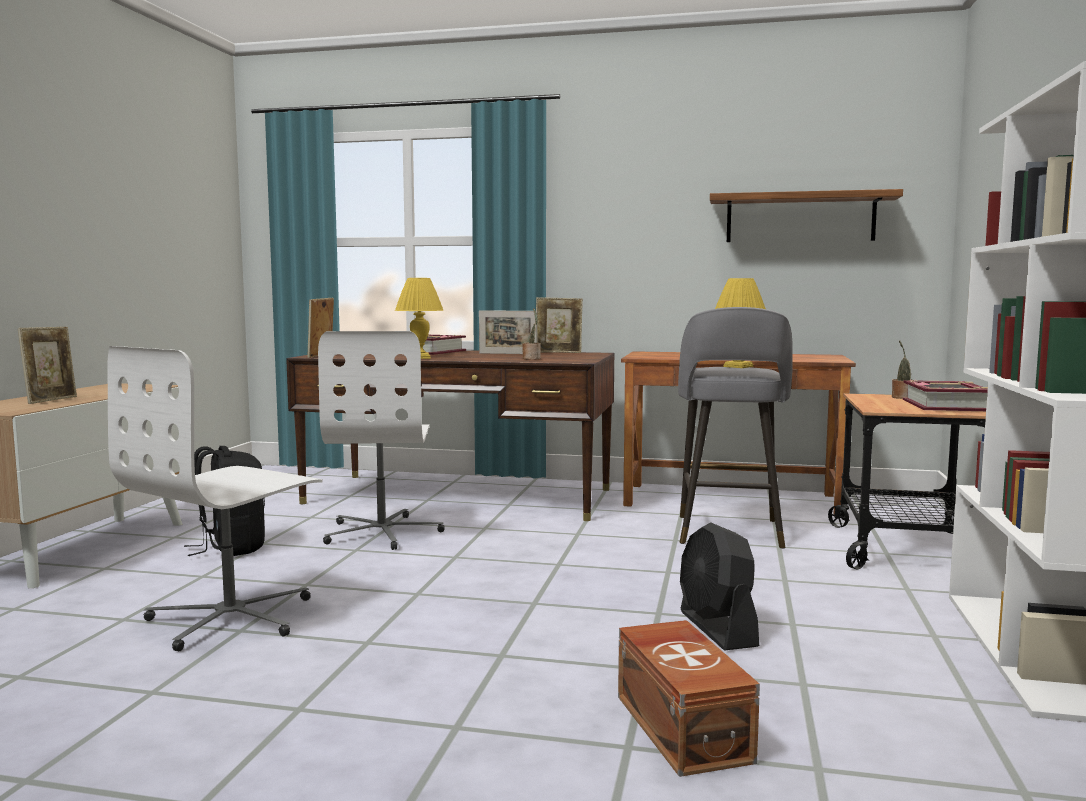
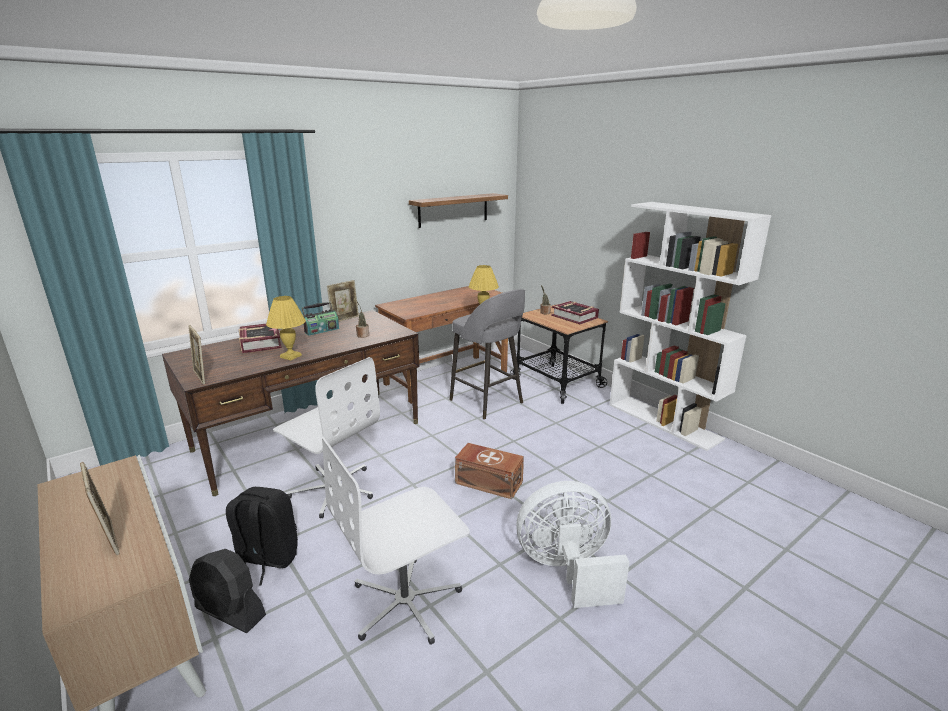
camera: 50 degrees left, 15 degrees up
(232, 618) = (406, 602): white office chair -> white office chair turned 75 degrees clockwise
(413, 686) = (567, 570): none -> white fan
(508, 353) = (321, 330): picture frame -> radio
(683, 726) = (663, 518): brown storage box -> brown storage box (488, 482)
(717, 629) = (587, 464): black fan -> black fan (230, 612)

